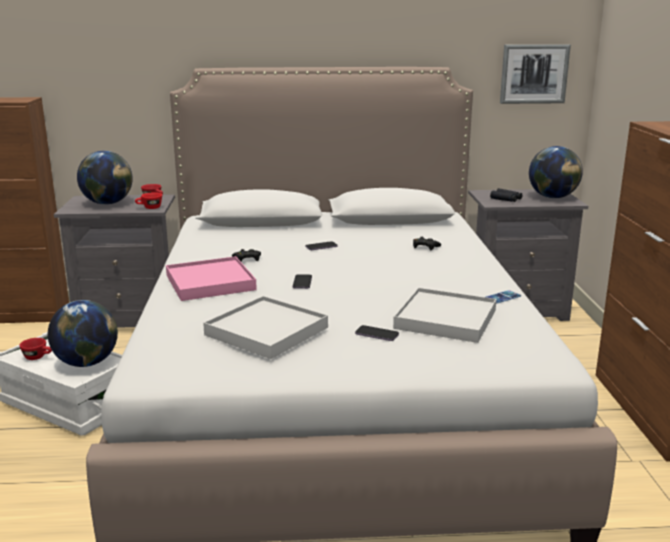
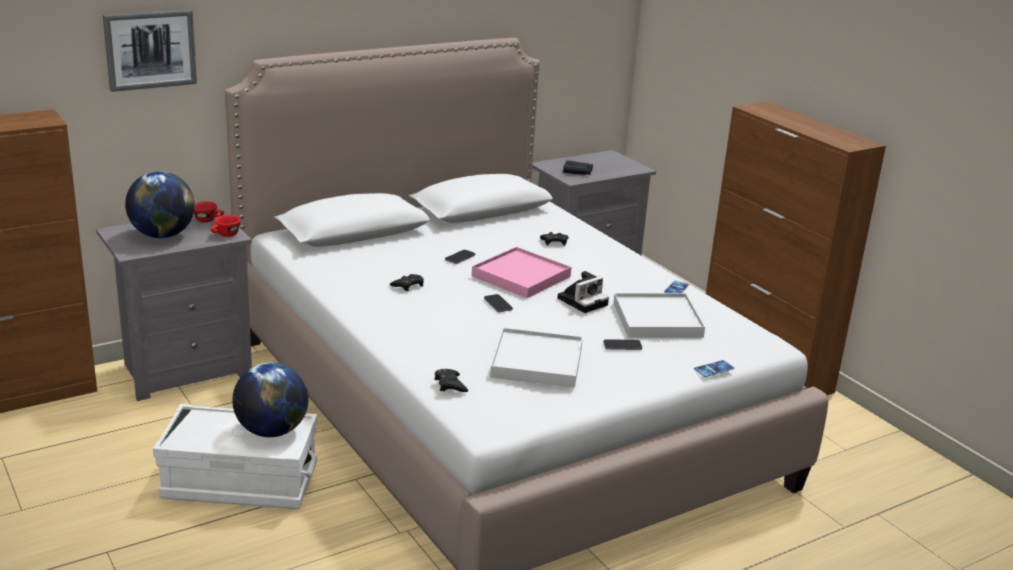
camera: 30 degrees left, 5 degrees up
(38, 357) = (208, 437): red cup -> none
(162, 334) = (450, 384): none -> black game controller
(210, 282) = (411, 320): pink tray -> pink tray (521, 276)
(389, 292) = (583, 301): none -> camera
(451, 373) = (713, 369): none -> phone
(534, 74) = (587, 36): picture -> picture (150, 49)
(552, 197) = (616, 164): globe -> none

